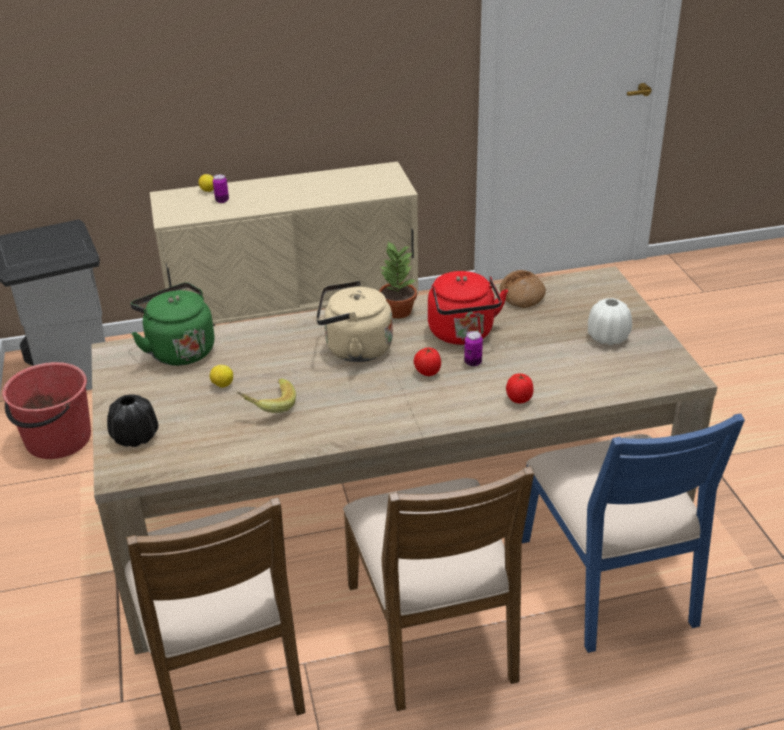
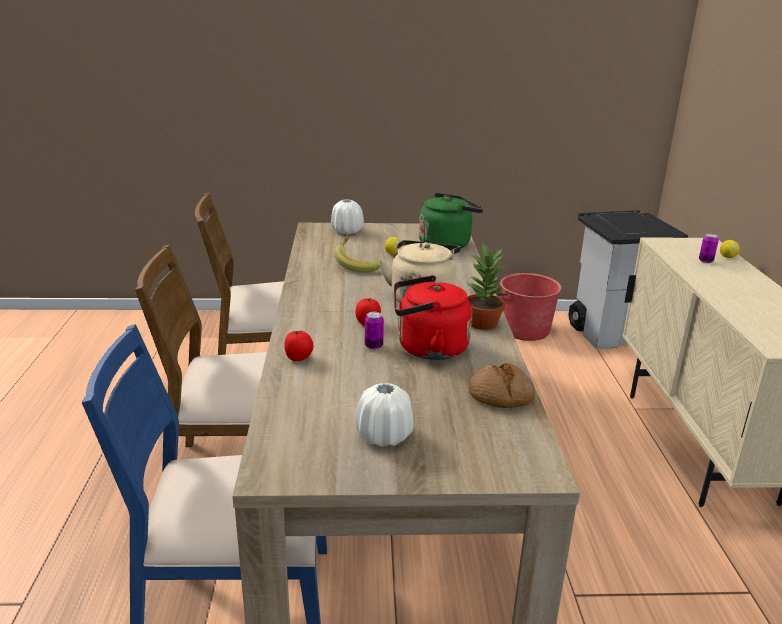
camera: 100 degrees right, 10 degrees down
(135, 437) = (347, 231): black vase -> white vase

